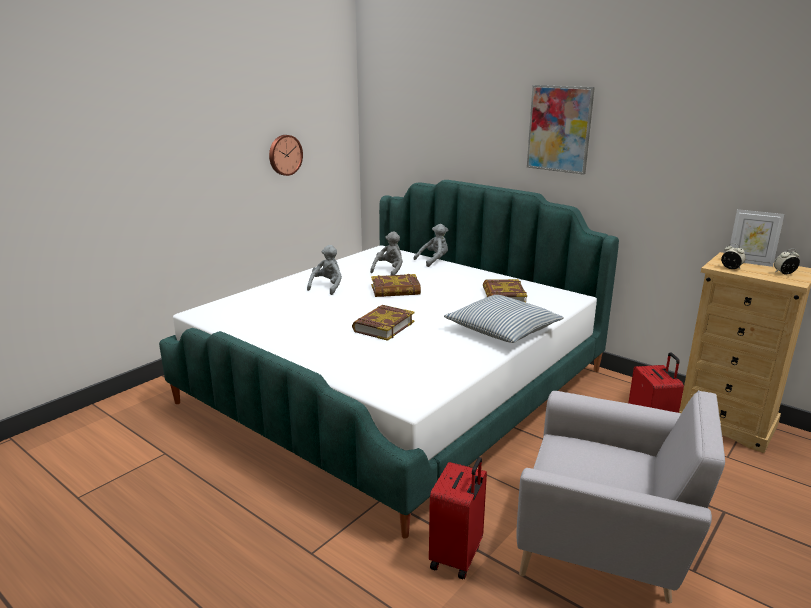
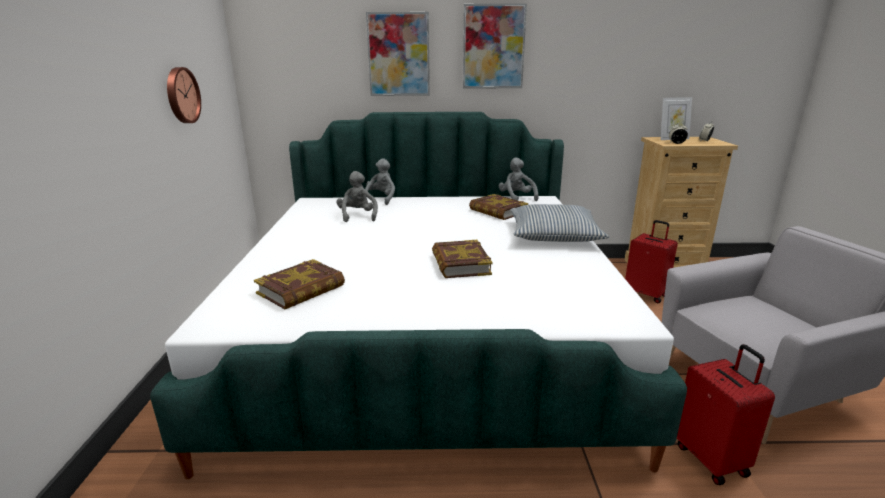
camera: 40 degrees left, 0 degrees up
(327, 287) = (324, 246): grey plush toy -> grey plush toy (516, 198)
(395, 290) = (400, 230): book -> book (301, 290)
(475, 129) = (399, 55): none -> picture

